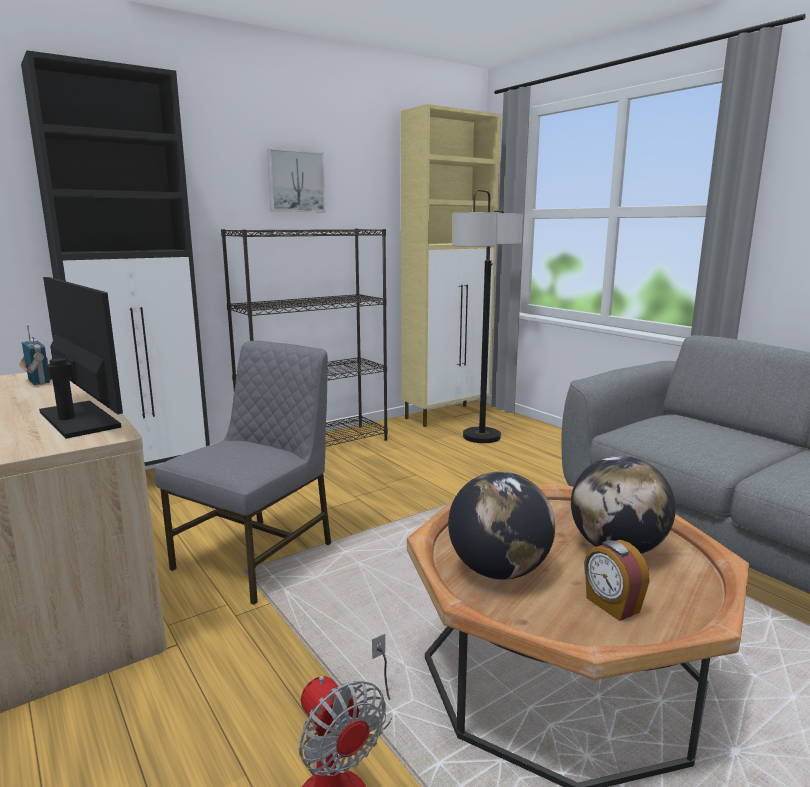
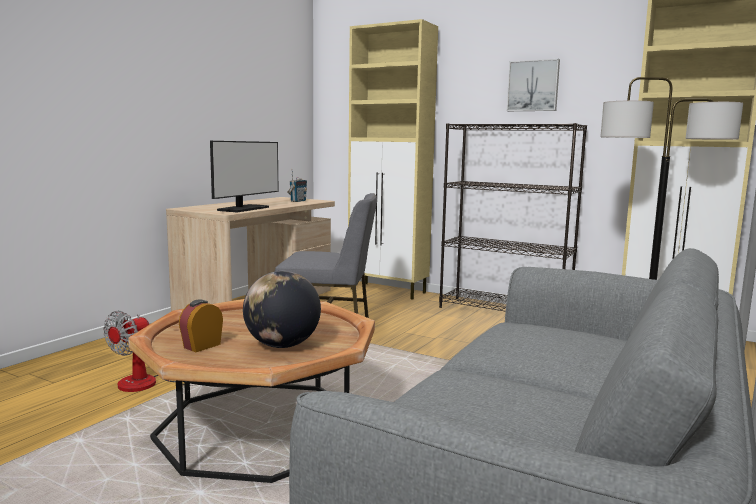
camera: 65 degrees right, 5 degrees down
(151, 479) = (388, 291): black cabinet -> beige cabinet
(499, 571) = (231, 321): globe -> none

